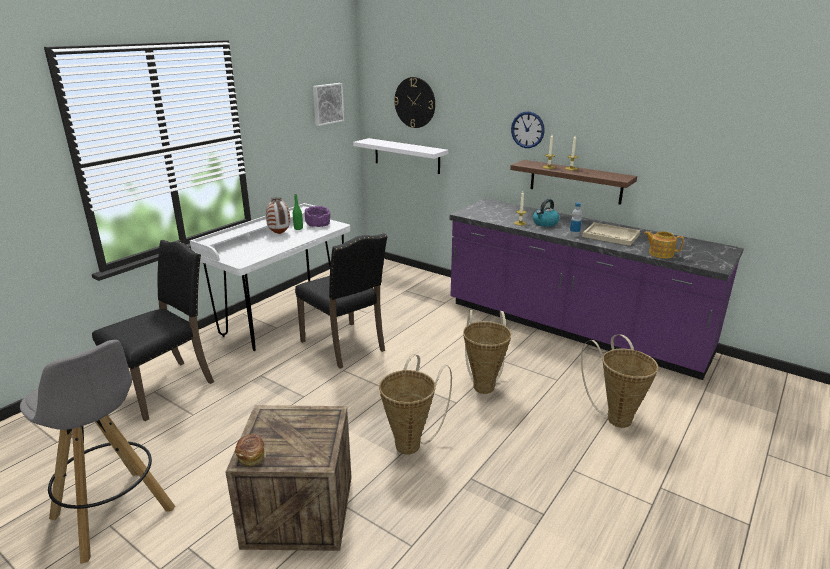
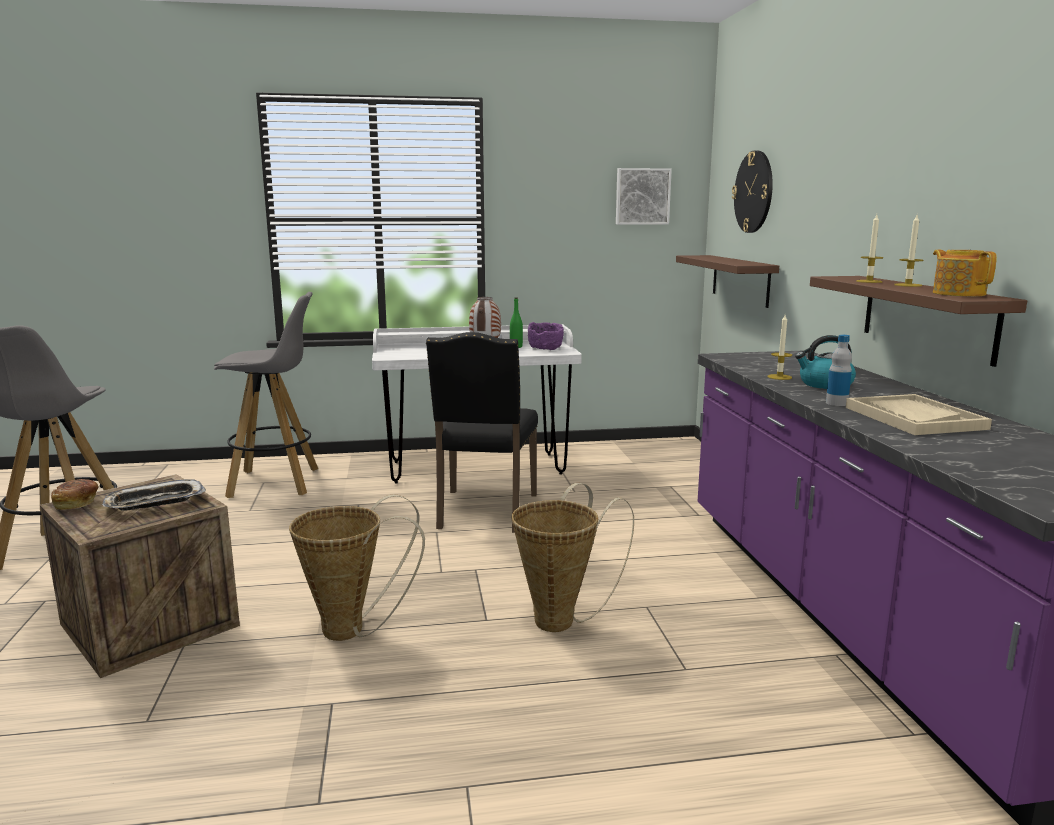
camera: 45 degrees right, 10 degrees down
(166, 387) = (276, 483): black chair -> grey stool
(300, 427) = (154, 502): none -> tray
(406, 156) = (740, 280): white shelf -> brown shelf
(527, 129) = (869, 217): wall clock -> none
(615, 417) = (685, 770): basket -> none
(660, 253) = (952, 457): teapot -> teapot (958, 294)

